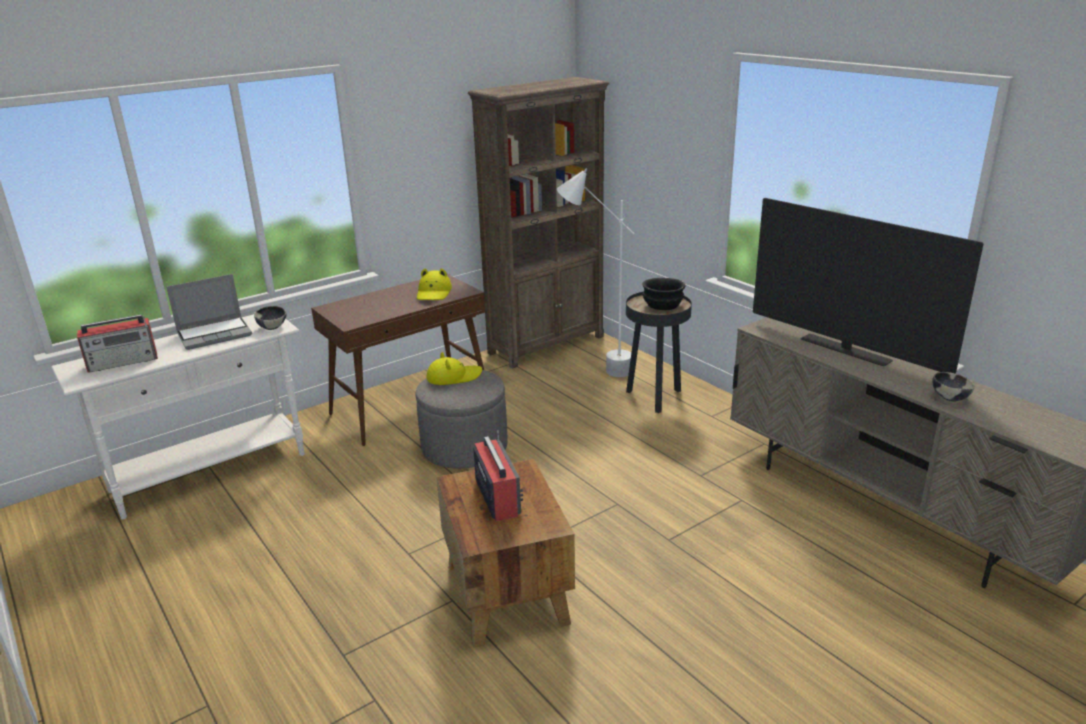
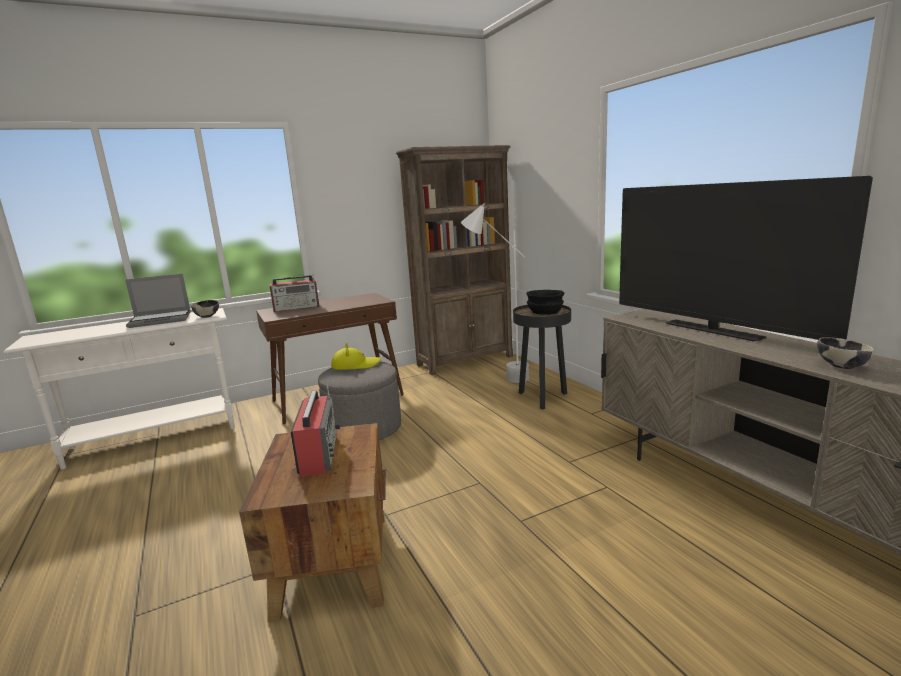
camera: 10 degrees right, 10 degrees down
(124, 362) = (74, 334): radio -> radio (297, 308)
(434, 293) = (355, 302): yellow hat -> none

